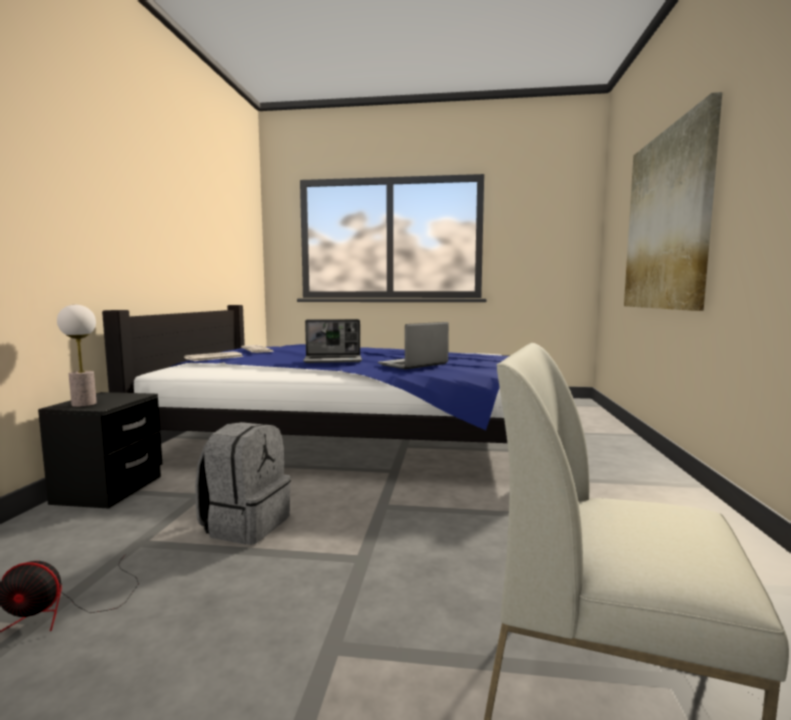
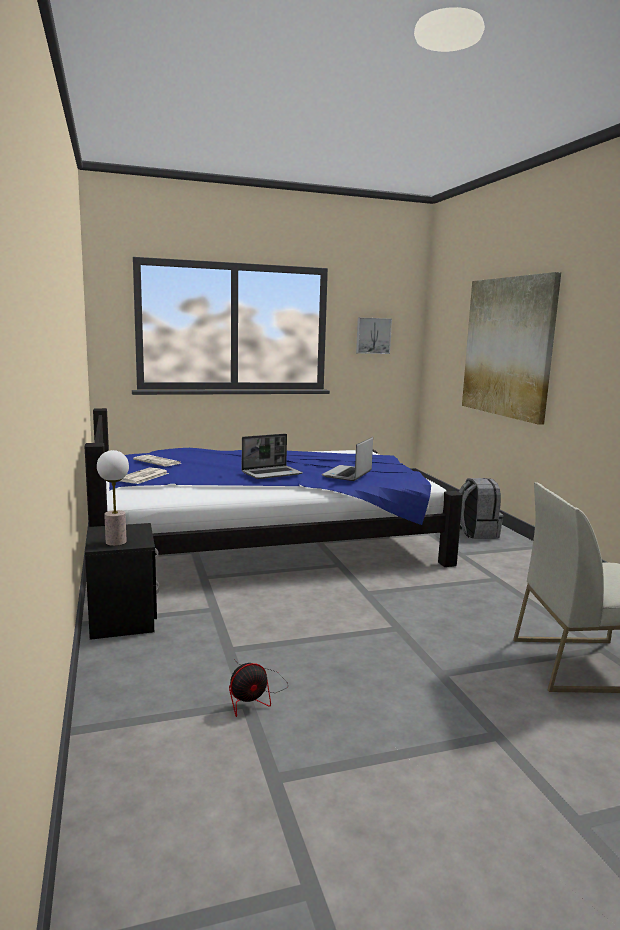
camera: 25 degrees left, 5 degrees up
(245, 525) = (289, 623): grey backpack -> grey backpack (475, 533)
(537, 241) = (373, 335): none -> picture

